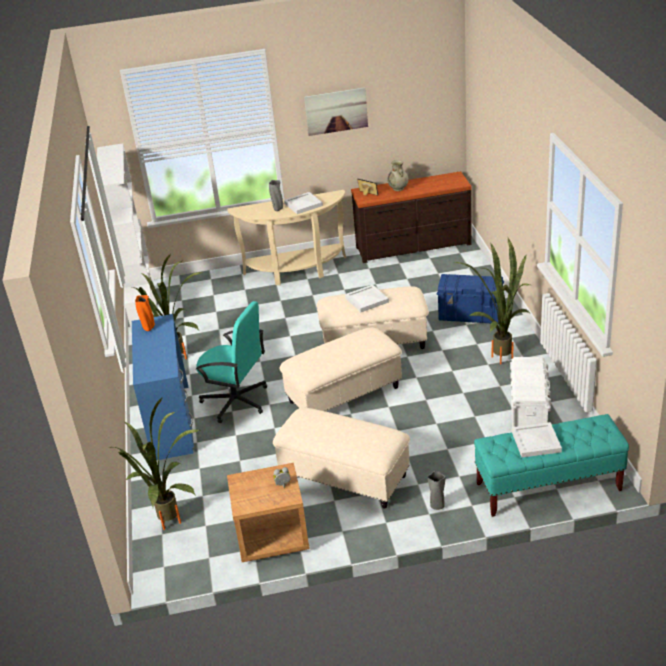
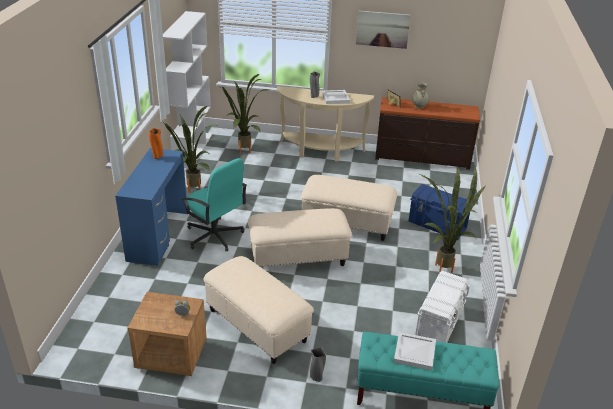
camera: 15 degrees right, 0 degrees up
(169, 526) = (103, 317): potted plant -> potted plant (243, 152)
(367, 300) = (346, 186): white tray -> none

